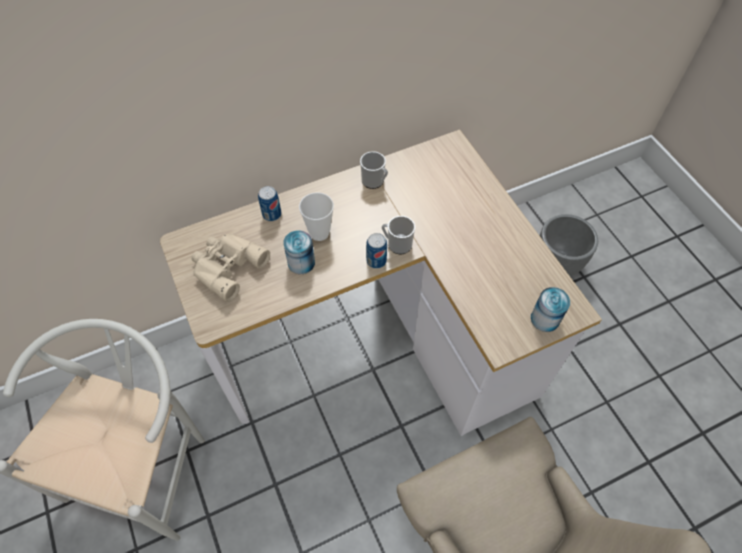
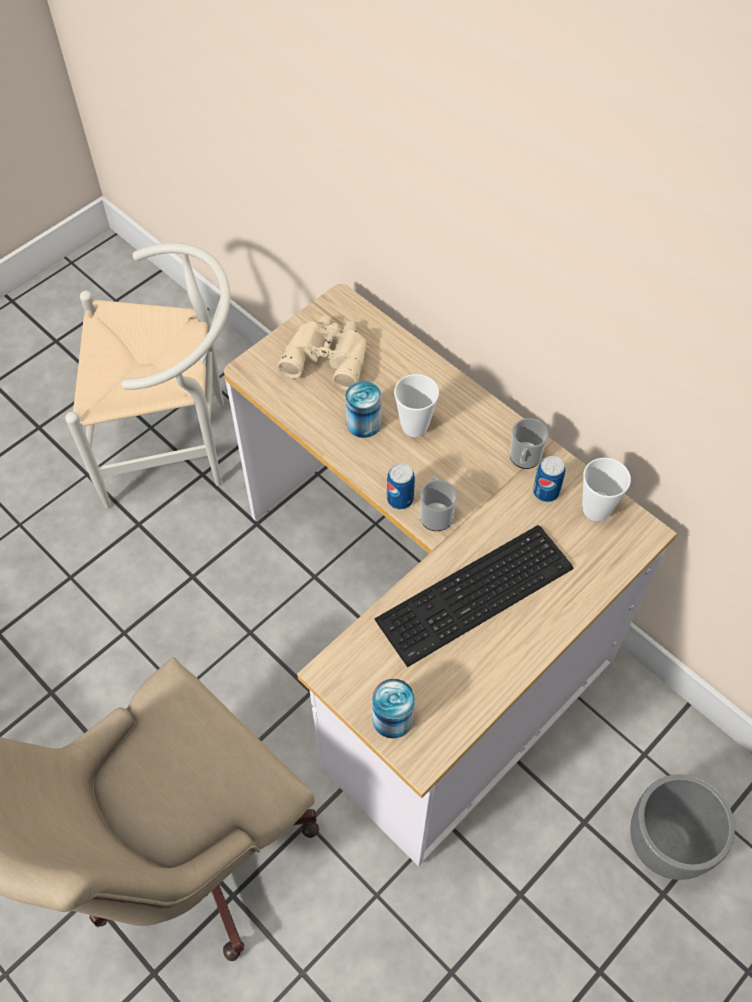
camera: 70 degrees right, 0 degrees up
(272, 214) = (419, 370): can -> can (545, 492)
(428, 160) = (595, 509): none -> cup
(469, 241) = (479, 595): none -> keyboard

